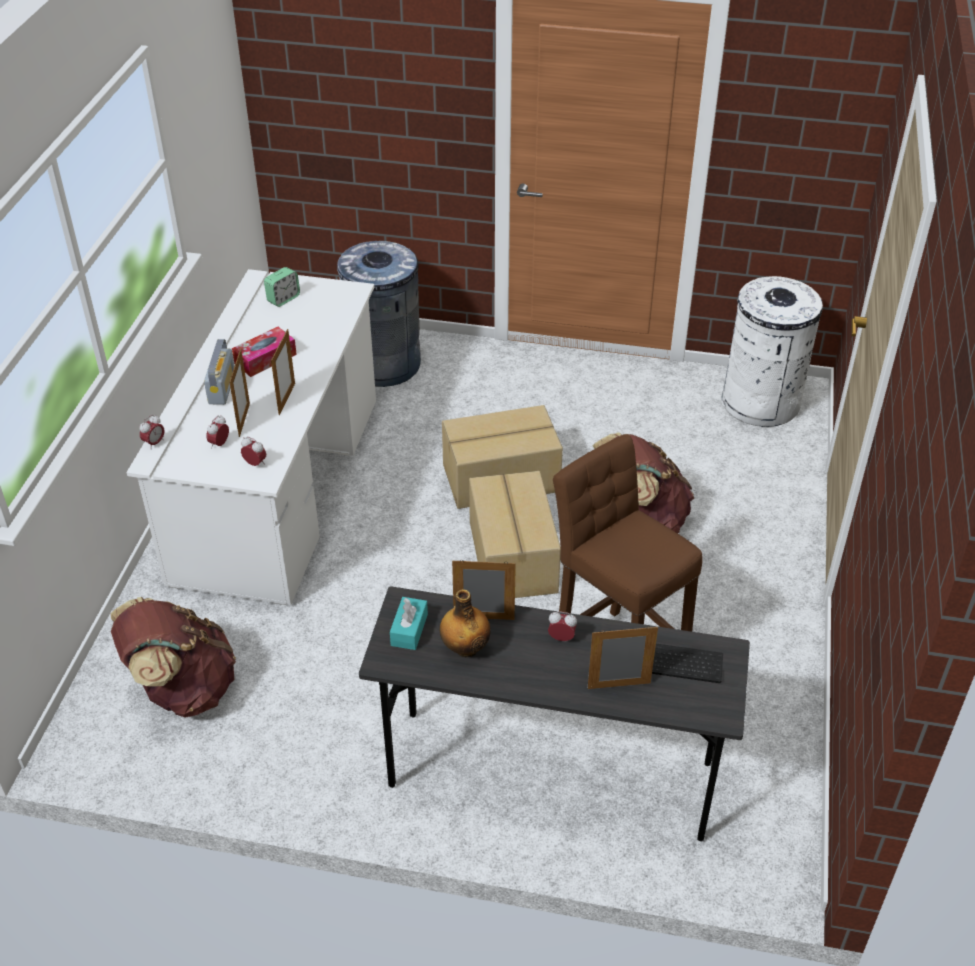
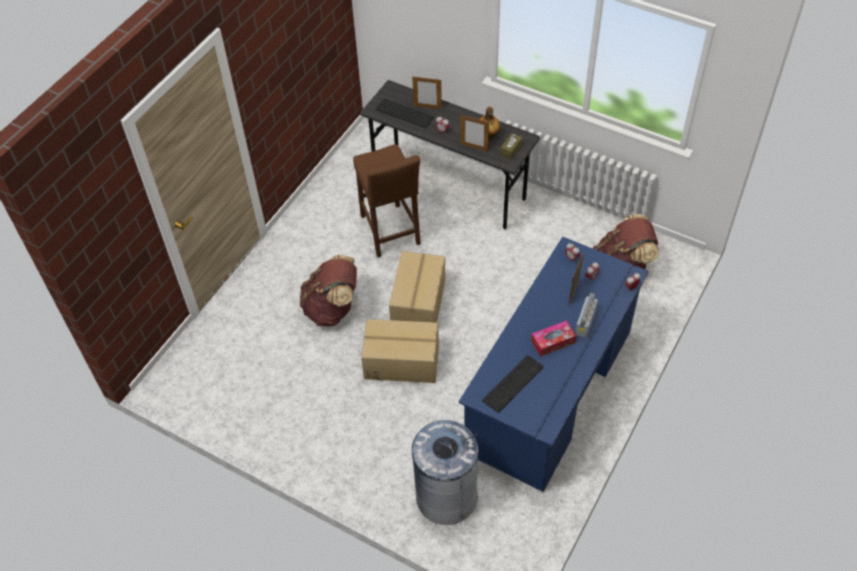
camera: 160 degrees left, 10 degrees up
(277, 488) = (550, 392): white desk -> blue desk
(283, 299) = (530, 401): alarm clock -> none
(286, 399) = (544, 303): picture frame -> none
(308, 309) = (513, 385): none -> keyboard
(409, 630) = (511, 149): turquoise tissue box -> brown tissue box
(760, 402) = (196, 379): white trash can -> none

